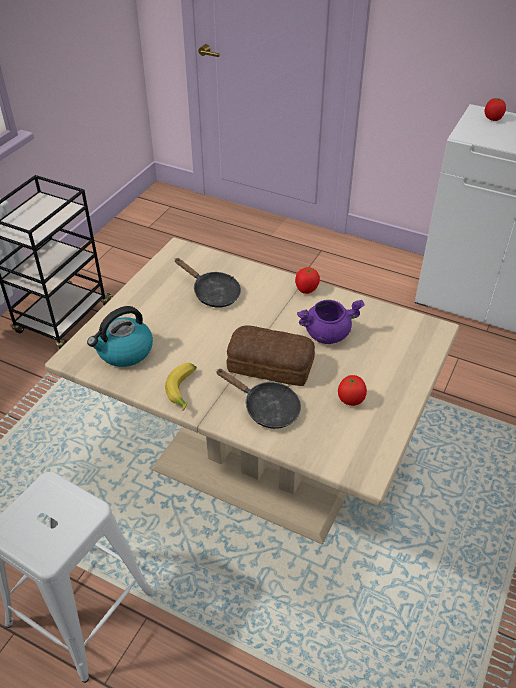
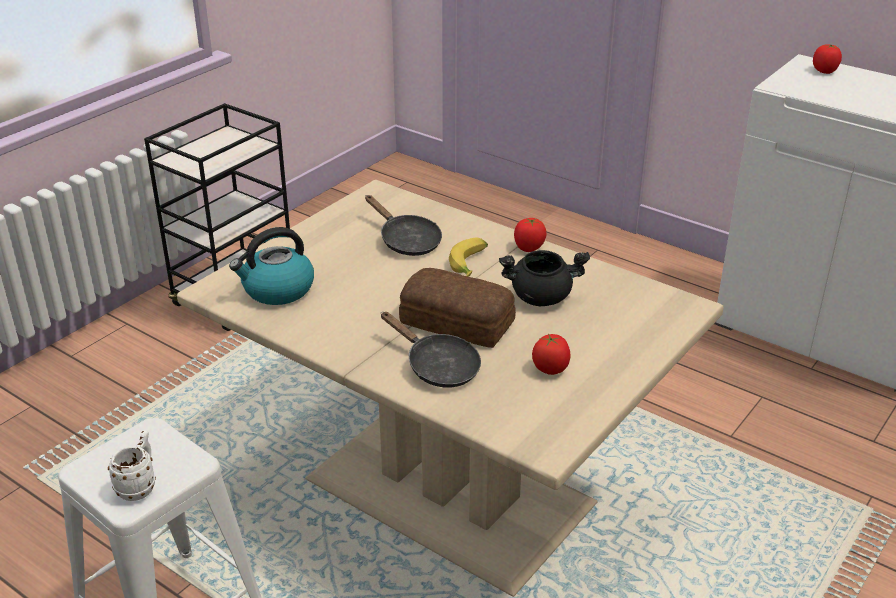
camera: 10 degrees right, 10 degrees down
(53, 537) = (139, 485): none -> white mug
(185, 390) = (340, 337): banana -> banana (471, 265)
(327, 334) = (541, 297): purple cooking pot -> black cooking pot

